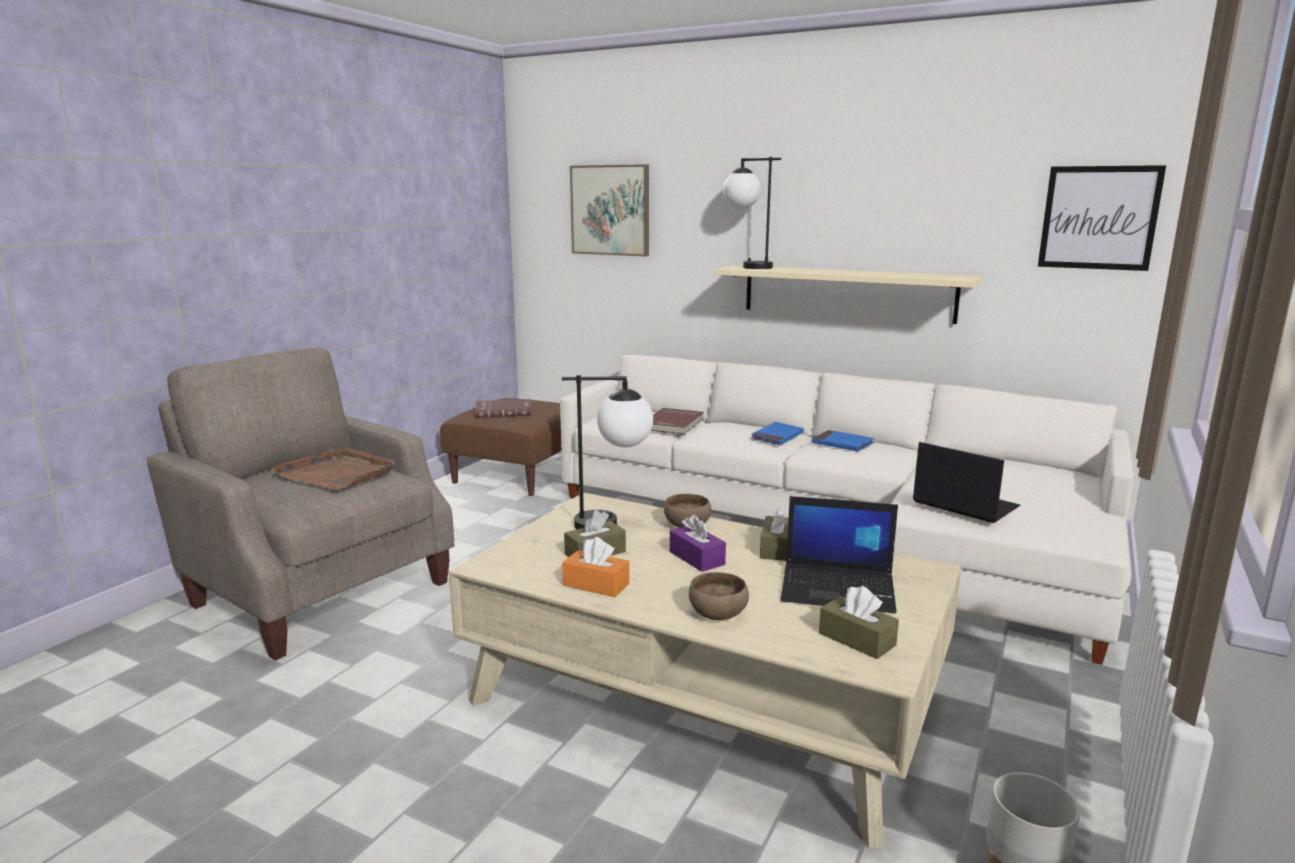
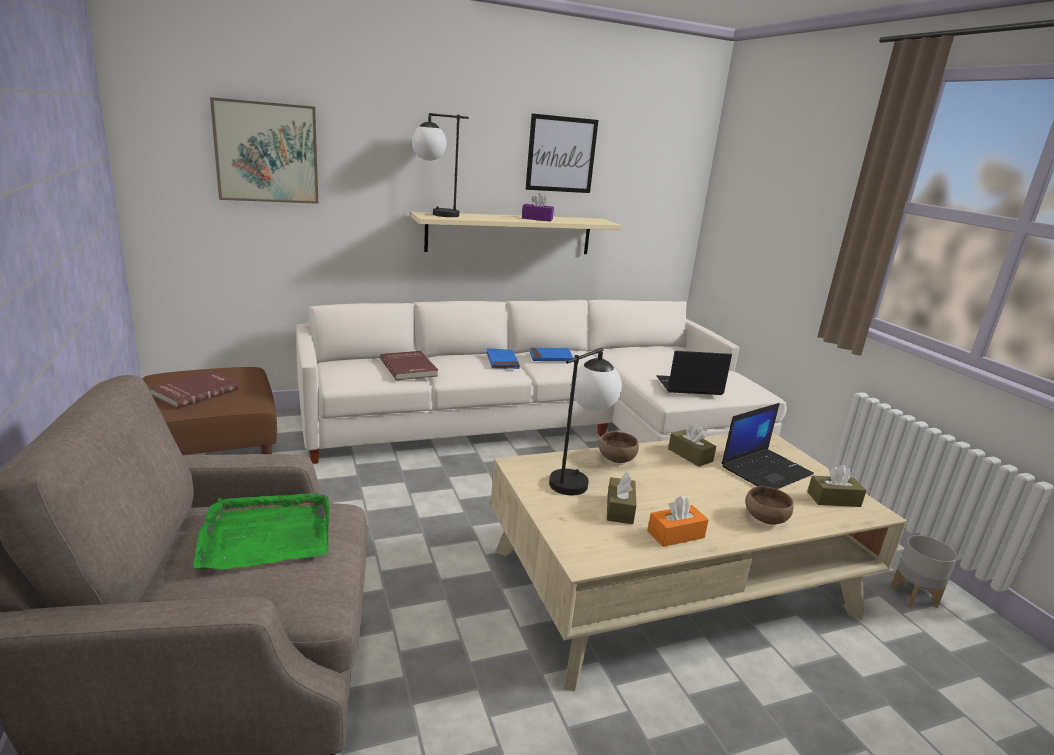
camera: 50 degrees left, 5 degrees up
(336, 473) = (266, 535): brown tray -> green tray
(696, 558) = (674, 483): purple tissue box -> purple tissue box (537, 219)
(1099, 218) = (668, 179): picture -> picture (561, 154)

